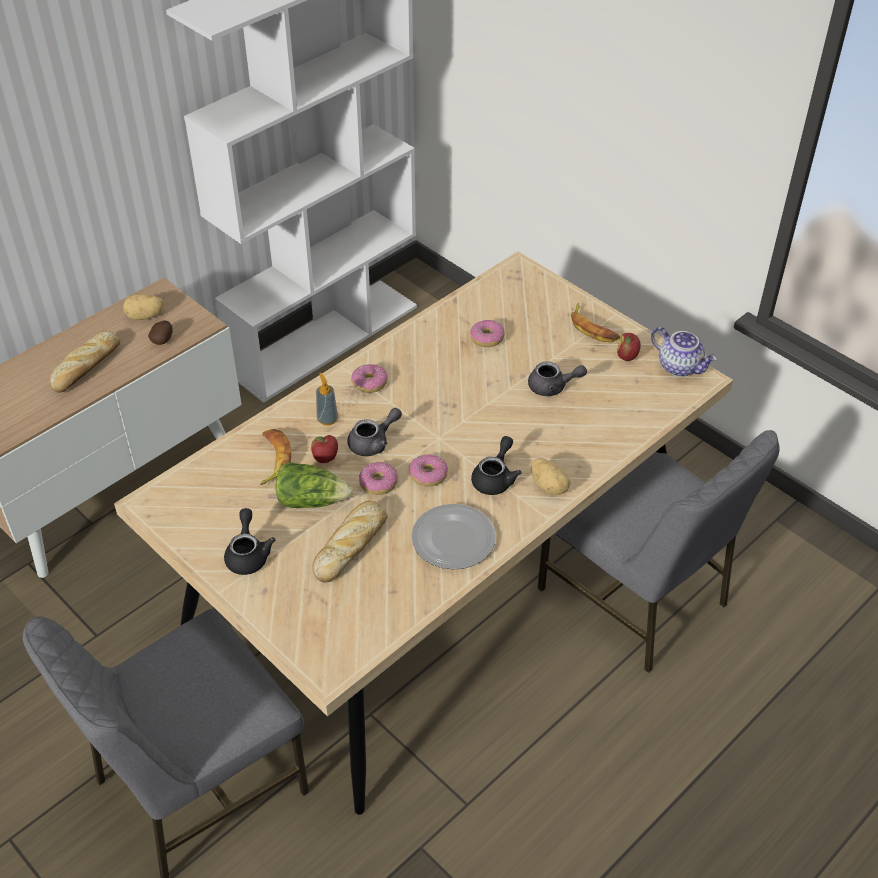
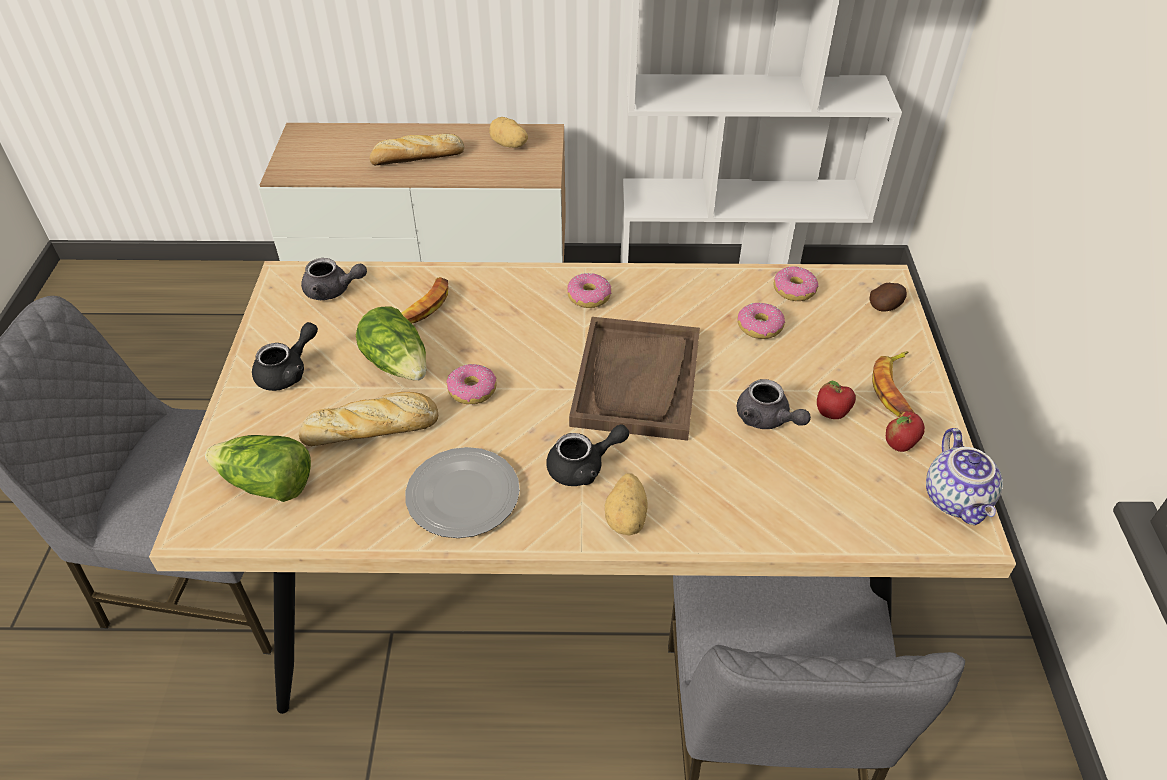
camera: 45 degrees right, 0 degrees up
(163, 340) = (497, 169): potato -> potato (885, 307)
(325, 459) = (459, 337): apple -> apple (831, 414)
(327, 419) = (509, 304): soap dispenser -> none
(336, 618) = (267, 484): none -> lettuce
(373, 443) = (519, 351): grey teapot -> grey teapot (333, 291)
(428, 475) = (525, 416): donut -> donut (794, 290)
(461, 413) = (637, 380): none -> brown tray

